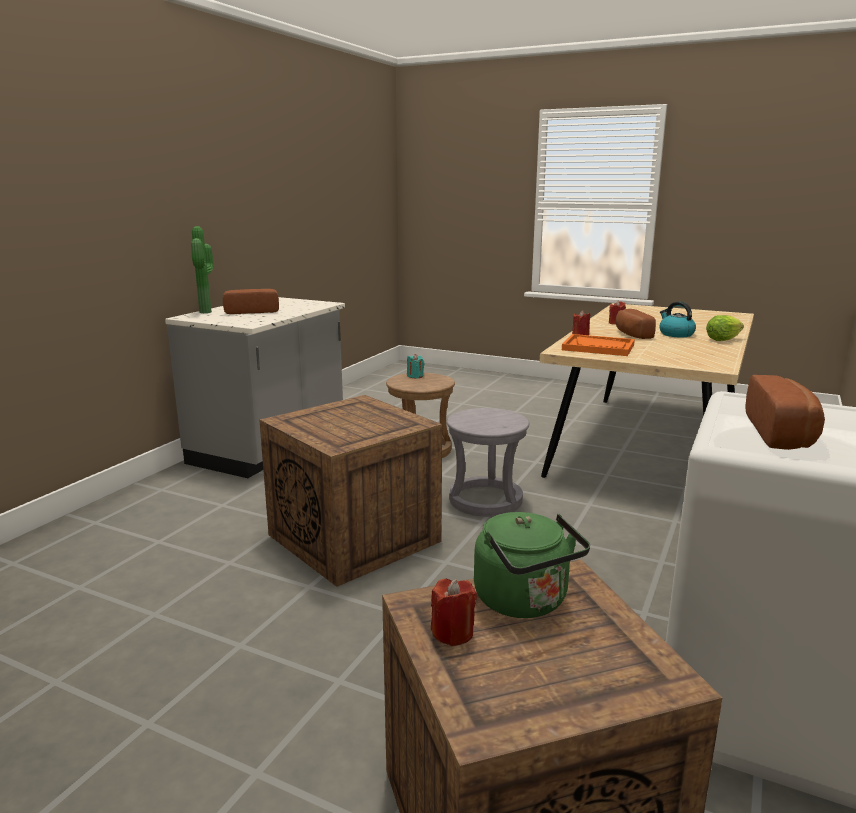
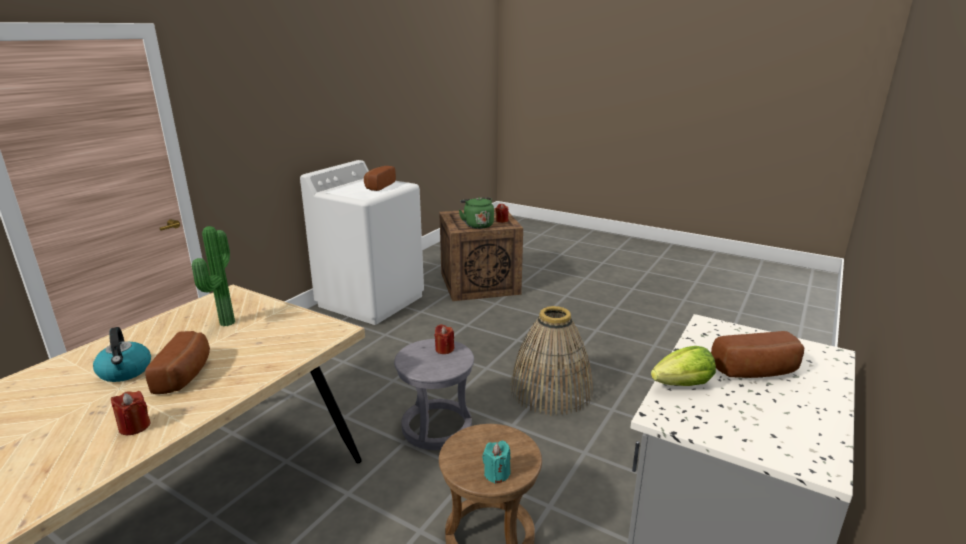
camera: 175 degrees left, 5 degrees up
(208, 312) = (827, 373): potted plant -> potted plant (224, 323)
(357, 538) = (550, 390): crate -> basket
(580, 335) = (259, 376): red candle -> red candle (444, 349)
(598, 347) = (285, 336): orange tray -> none
(722, 340) = (101, 350): lettuce -> lettuce (683, 385)

